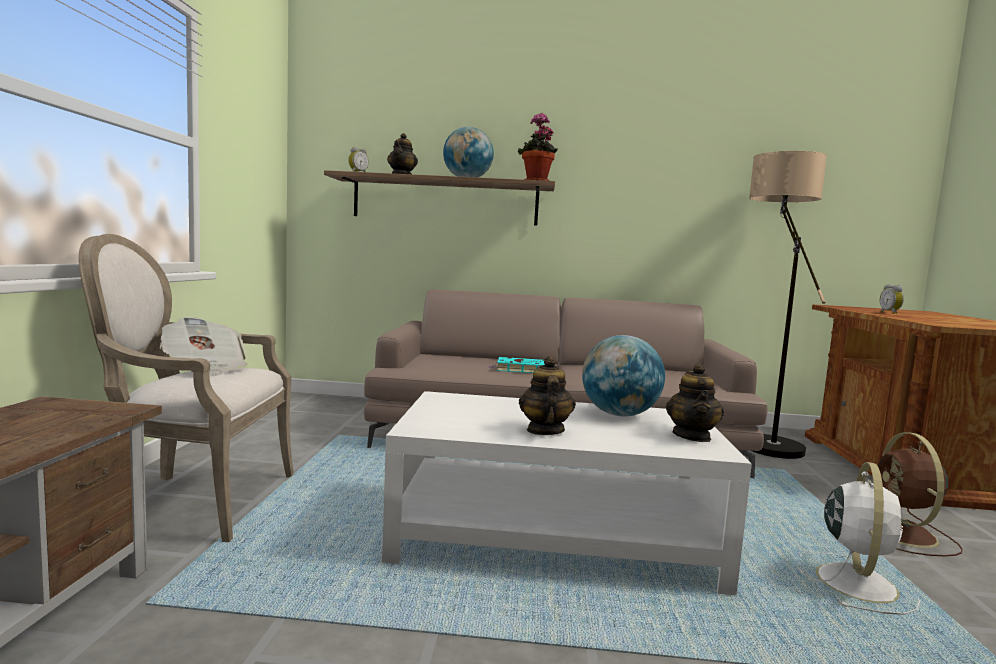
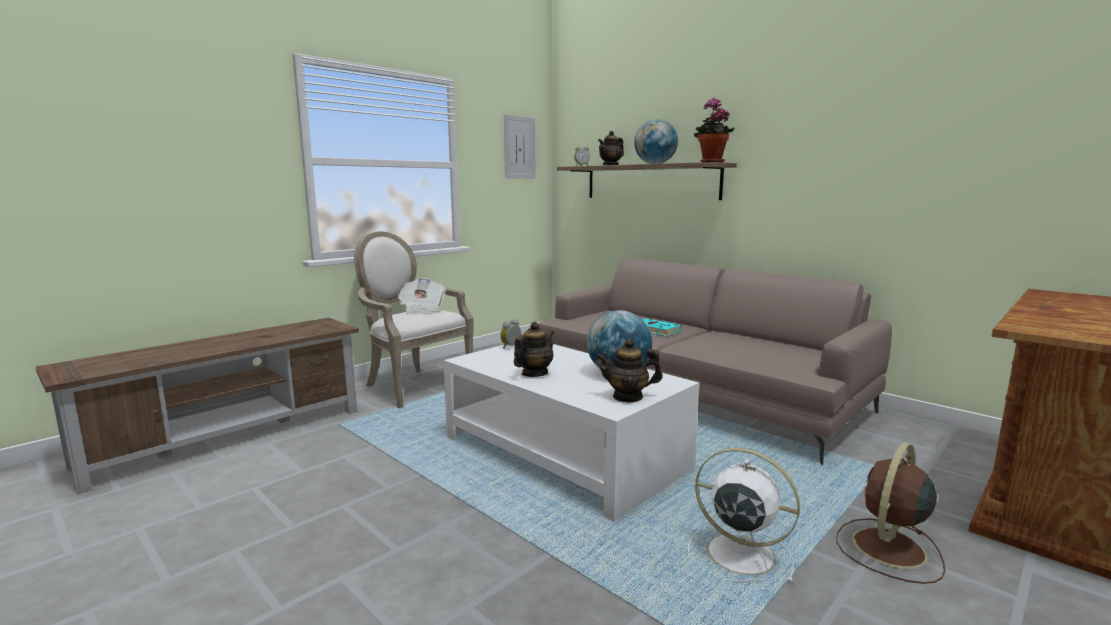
camera: 40 degrees right, 5 degrees up
(260, 137) = (519, 147): none -> picture
(692, 436) = (628, 397): teapot -> teapot turned 45 degrees clockwise
(764, 441) = (926, 440): floor lamp -> none
(855, 581) = (737, 553): white fan -> white fan turned 120 degrees counterclockwise
(890, 313) = (1075, 308): alarm clock -> alarm clock (512, 347)

